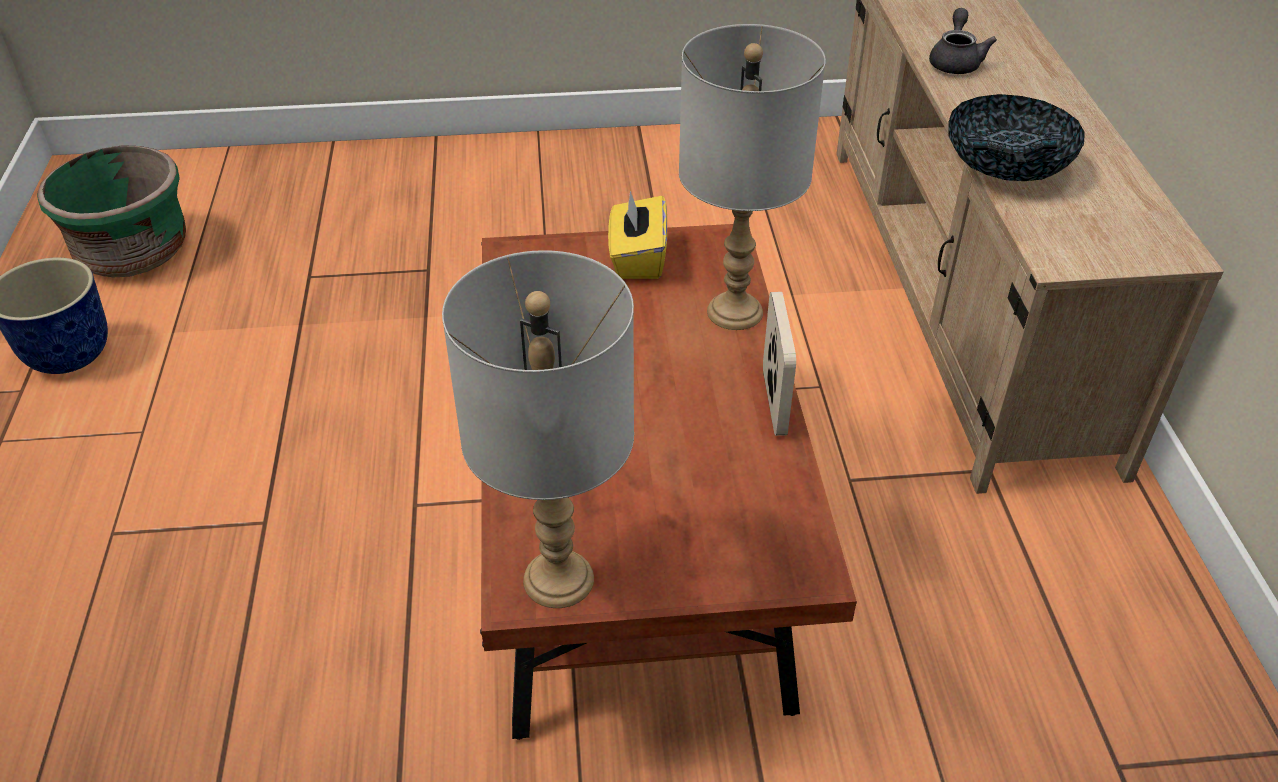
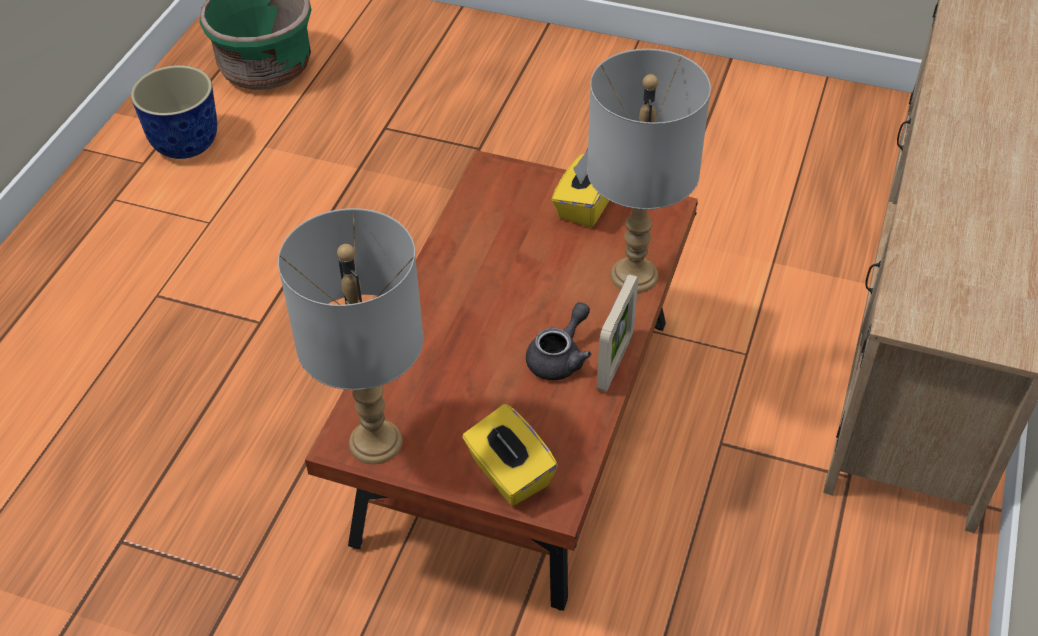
camera: 25 degrees right, 5 degrees up
(738, 558) = (509, 473): none -> yellow tissue box
(955, 62) = (961, 98): grey teapot -> grey teapot (560, 357)
(1006, 167) = (926, 218): bowl -> none

